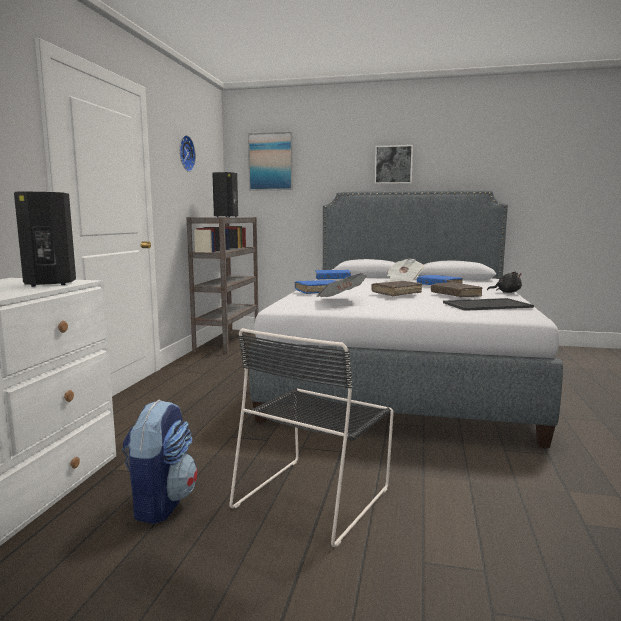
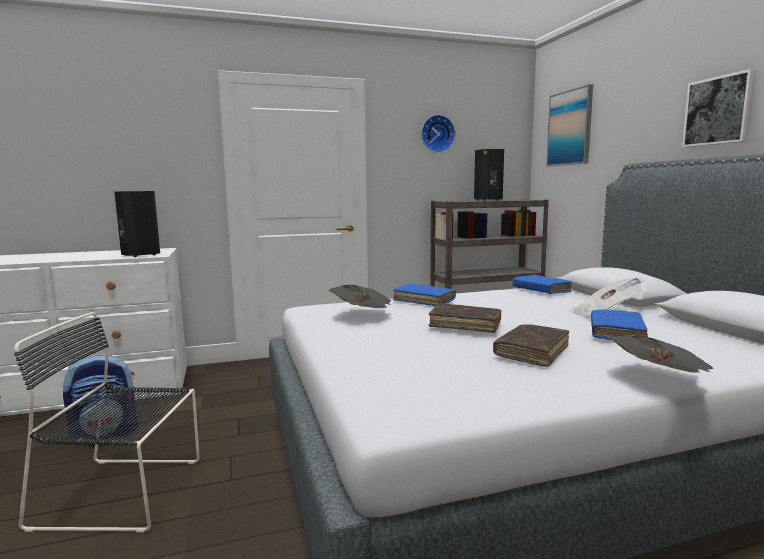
camera: 60 degrees right, 0 degrees up
(487, 305) = (462, 379): tray -> none
(506, 292) = (658, 379): black plush toy -> newspaper

